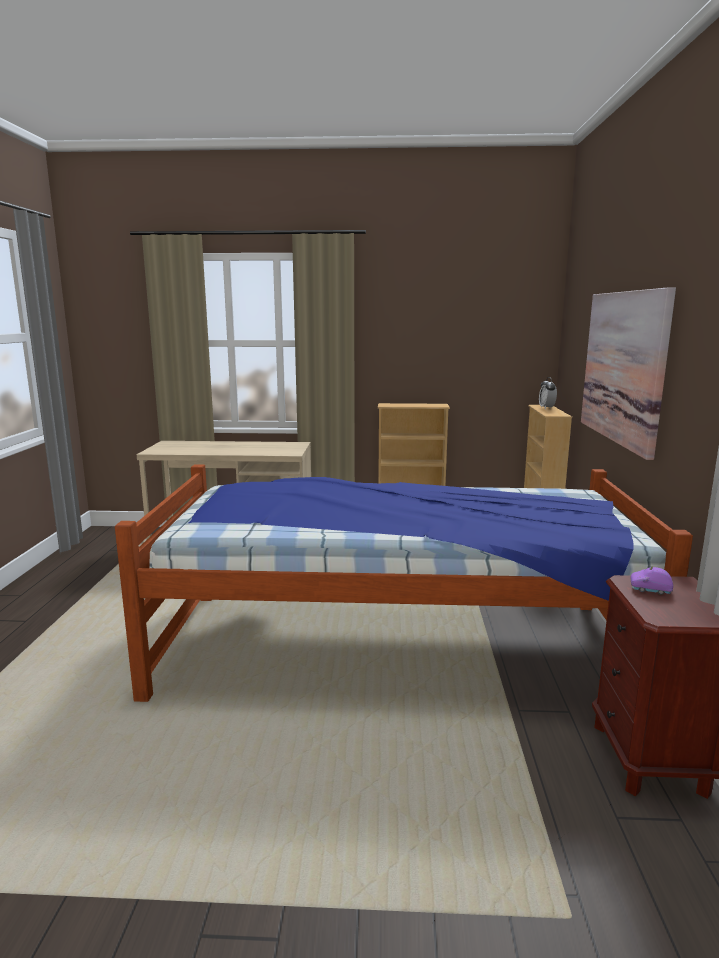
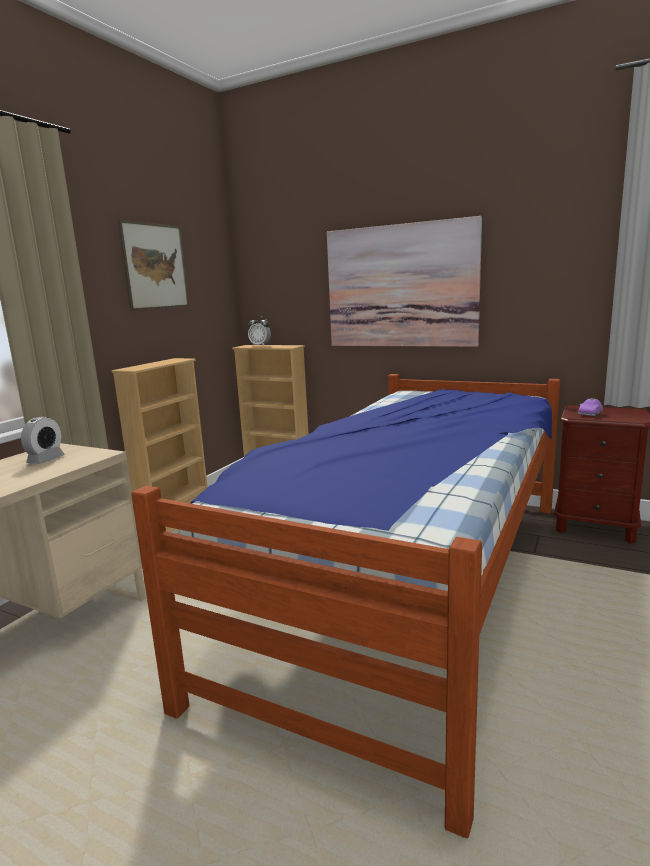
camera: 65 degrees left, 0 degrees up
(275, 447) = (46, 460): none -> alarm clock
(446, 324) = (155, 266): none -> picture

